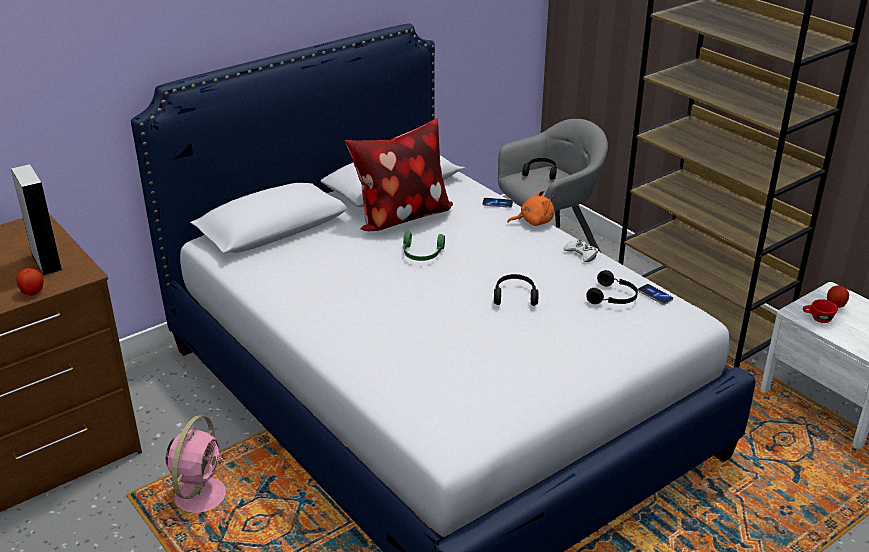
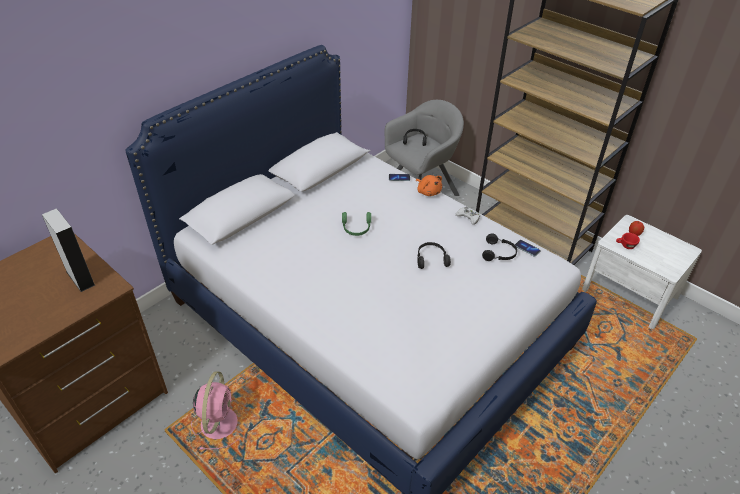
camera: 10 degrees left, 10 degrees up
(32, 292) = (76, 310): apple -> none
(401, 217) = (333, 196): pillow -> none
(534, 222) = (428, 191): orange plush toy -> orange plush toy turned 75 degrees clockwise

